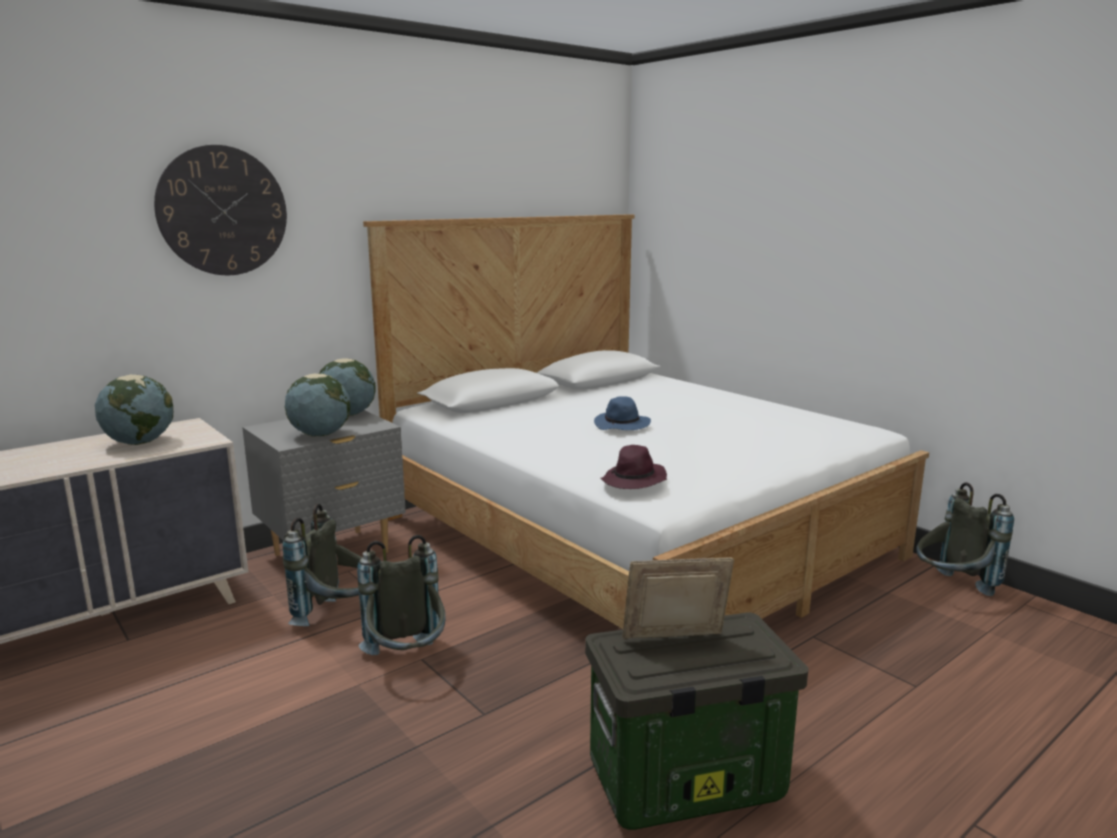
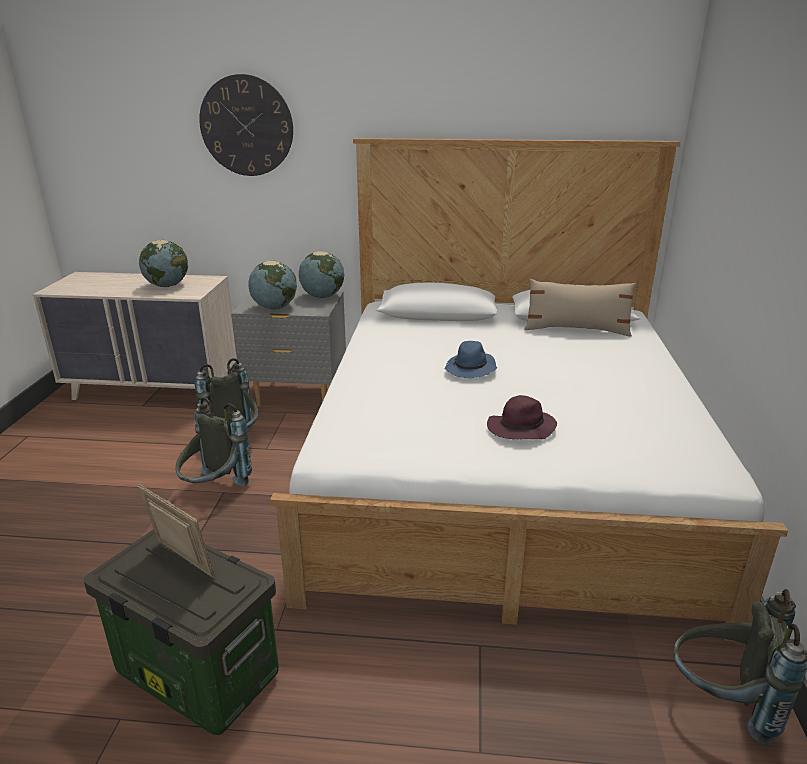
camera: 45 degrees right, 10 degrees up
(622, 386) = (576, 330): none -> beige pillow
(634, 481) = (348, 423): purple hat -> purple hat (520, 429)

